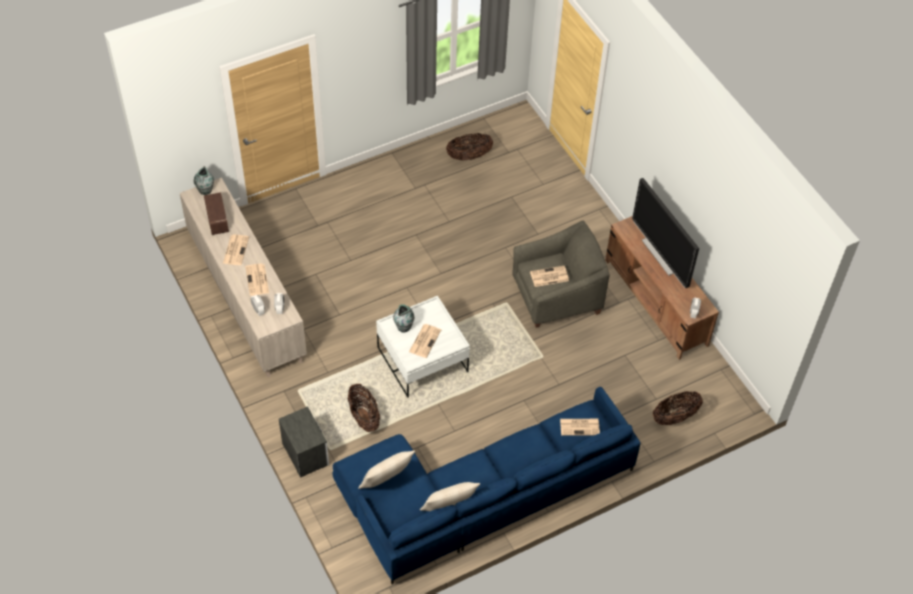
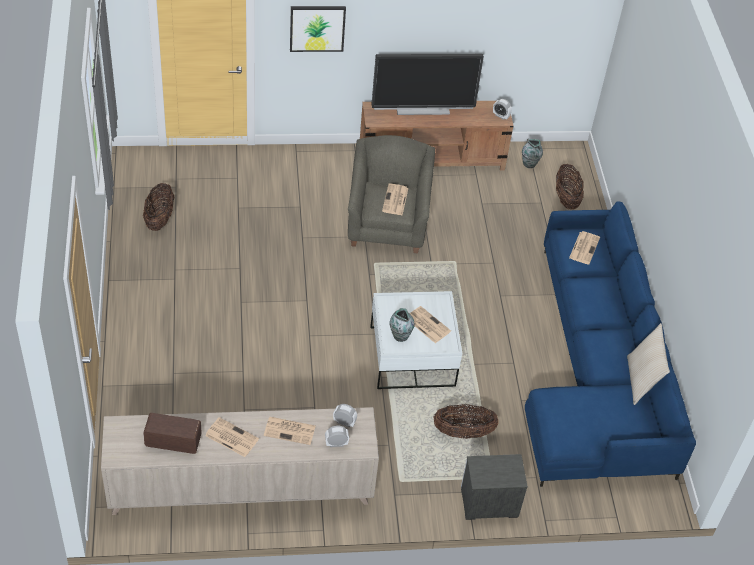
camera: 70 degrees left, 5 degrees down
(205, 191) = (116, 439): vase -> vase (529, 164)
(387, 482) = (591, 420): beige pillow -> none
(631, 125) = (317, 28): none -> picture

